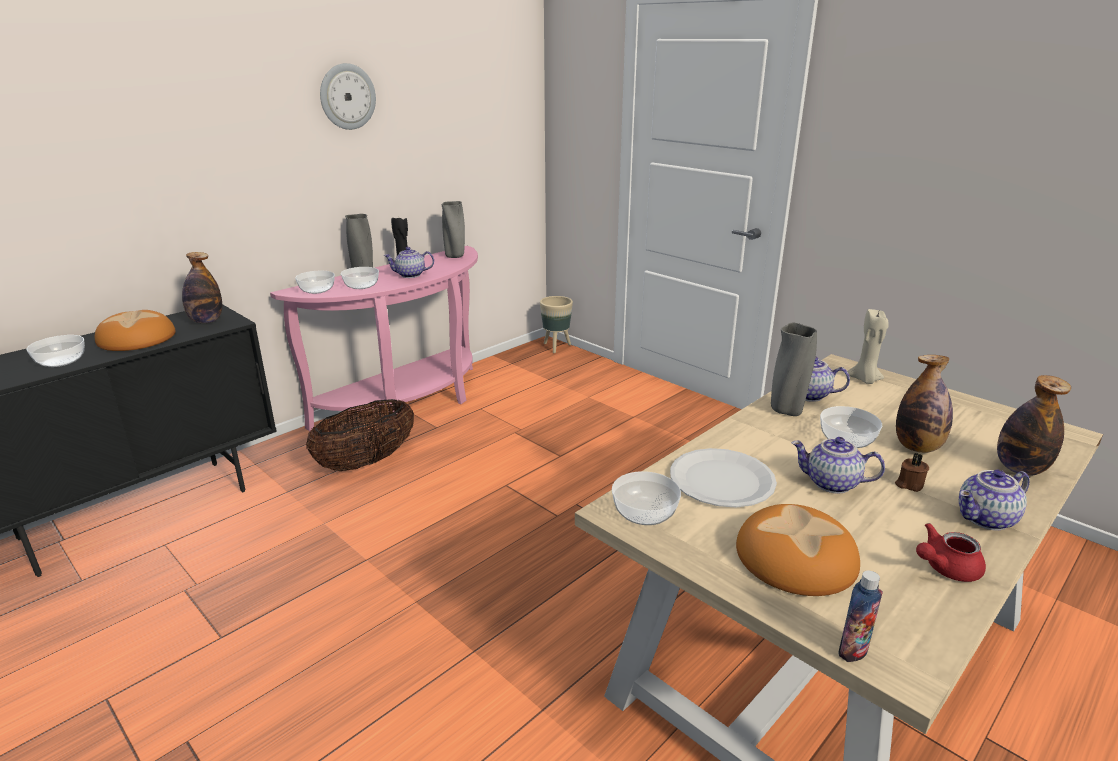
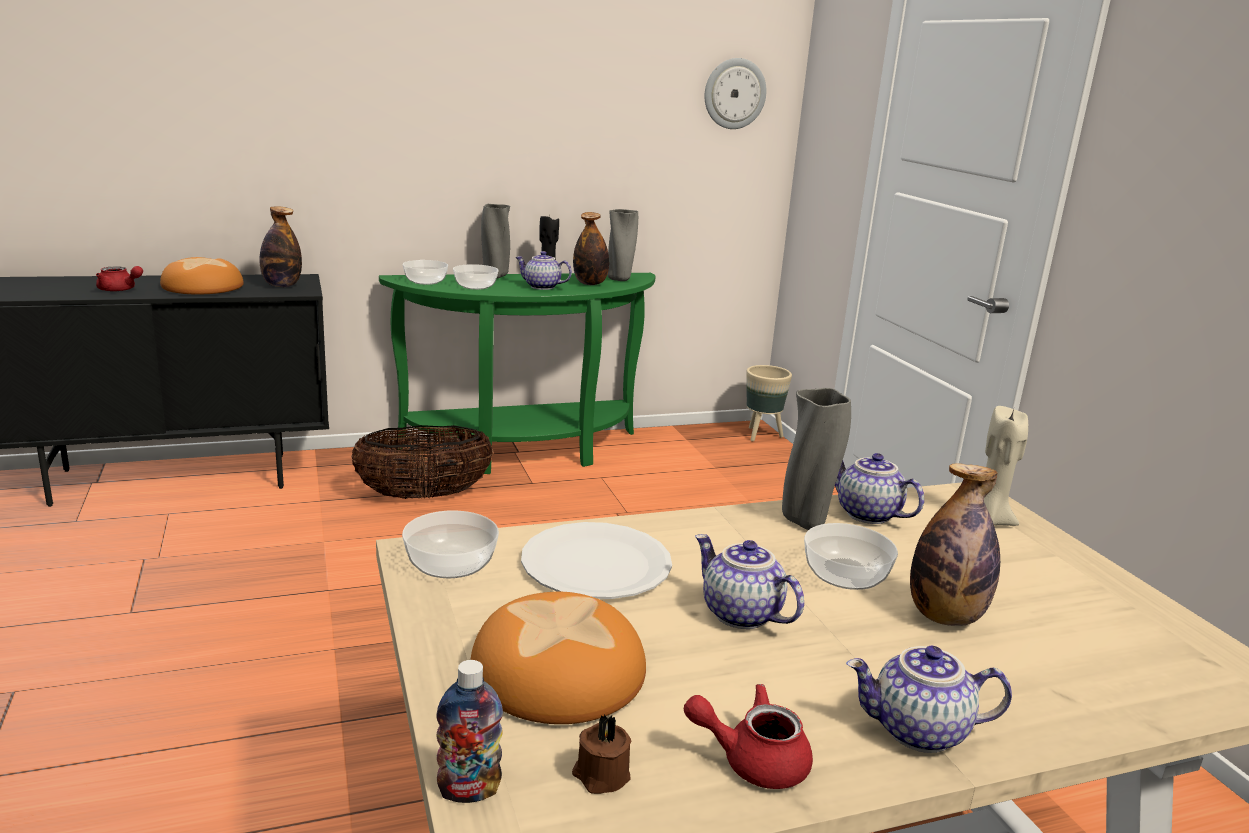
camera: 25 degrees right, 5 degrees down
(62, 361) = (120, 290): bowl -> red teapot
(347, 96) = (513, 65): wall clock -> wall clock (734, 93)
(409, 404) = (525, 452): pink console table -> green console table
(908, 484) = (858, 652): brown candle -> brown candle (600, 775)
(1020, 469) = (1085, 695): bottle -> bottle (590, 283)

